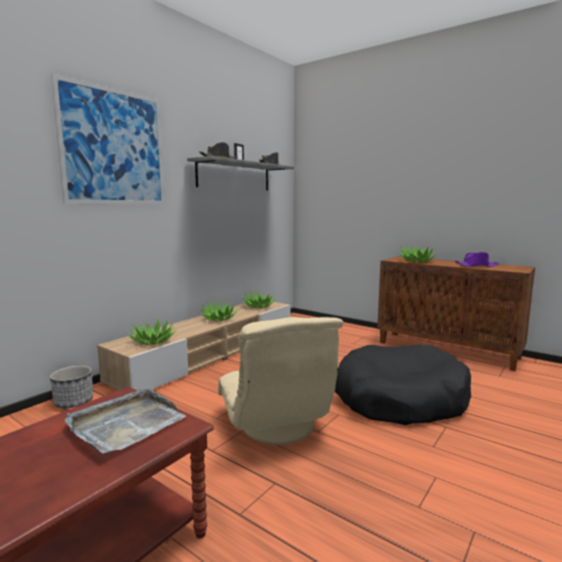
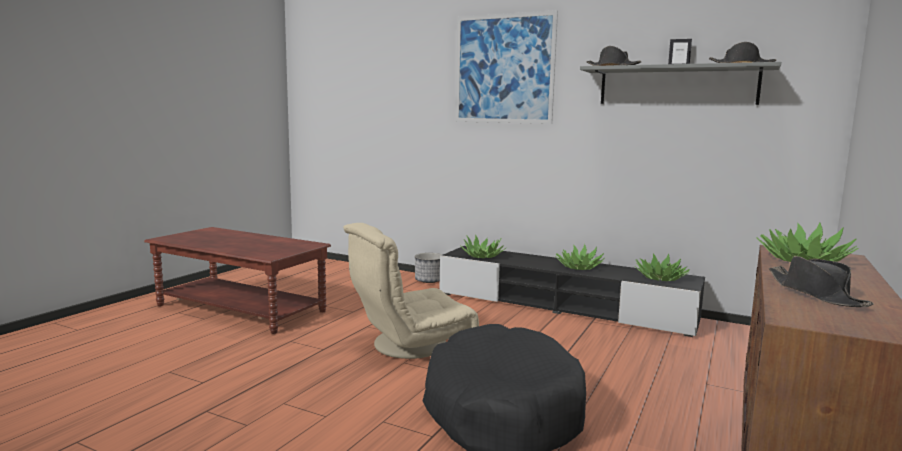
camera: 80 degrees right, 0 degrees up
(125, 424) = (277, 248): grey tray -> none
(211, 354) = (563, 306): beige tv stand -> black tv stand
(476, 266) = (816, 293): purple hat -> black hat

